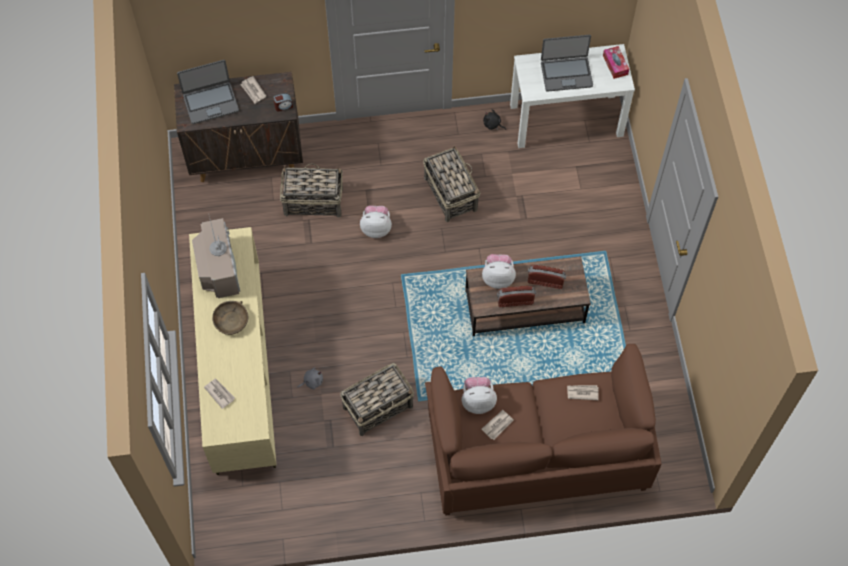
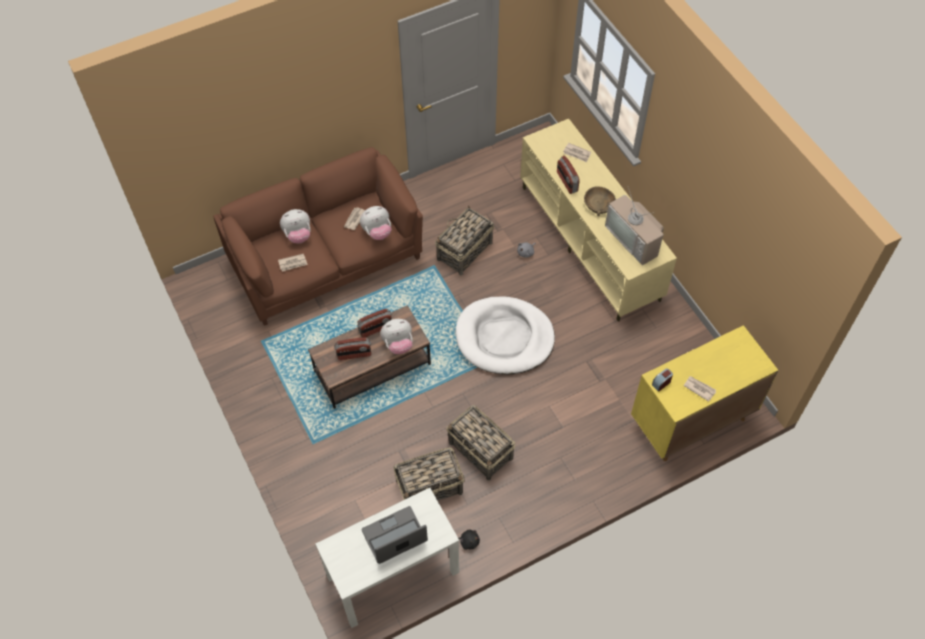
camera: 160 degrees right, 5 degrees down
(210, 102) = (731, 363): laptop -> none
(247, 156) = (690, 421): brown cabinet -> yellow cabinet
(250, 360) = (566, 182): none -> radio
(312, 201) = (605, 399): basket -> basket (430, 487)
(376, 228) = (535, 394): plush toy -> plush toy (298, 235)
(380, 293) = (504, 338): none -> white dog bed
(615, 65) = (344, 567): tissue box -> none

